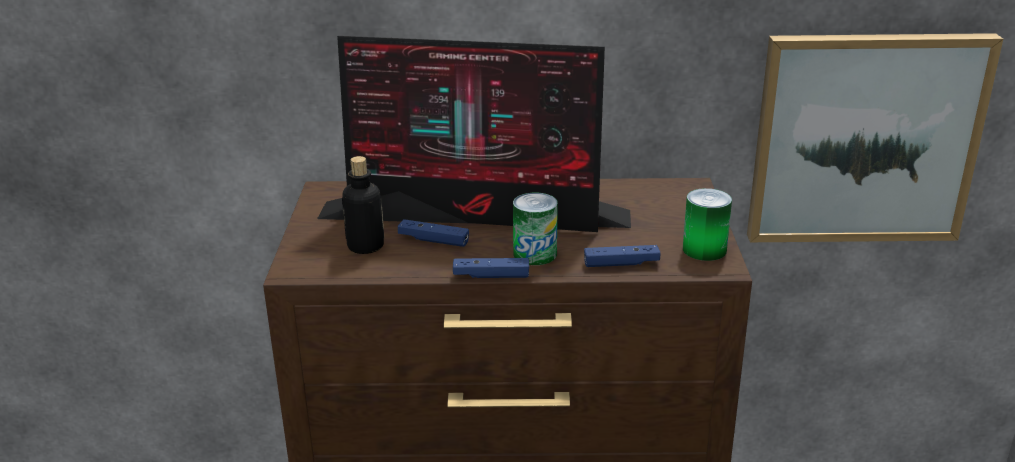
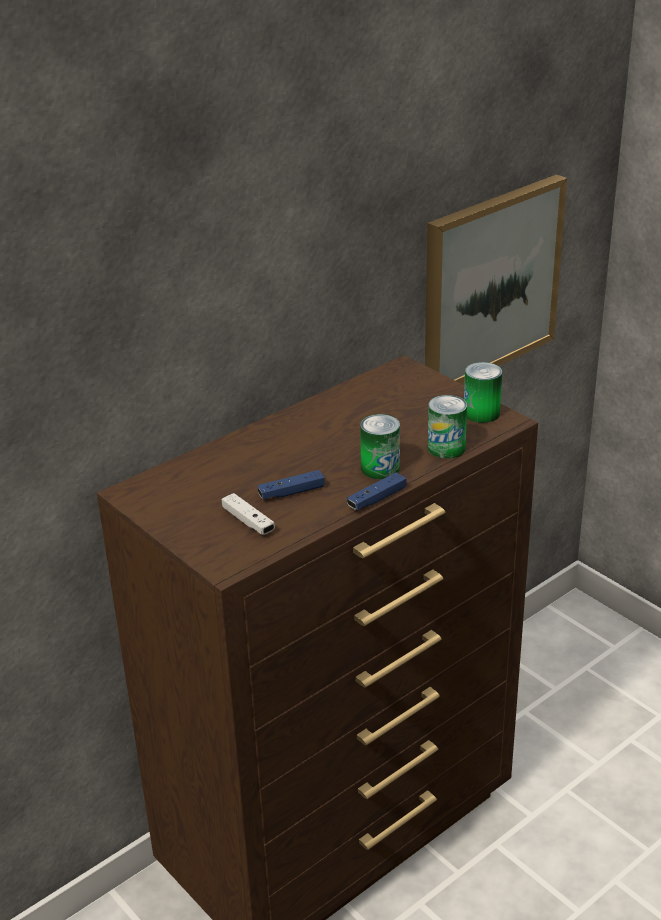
camera: 40 degrees left, 5 degrees up
(365, 246) = (248, 521): bottle -> white game controller
(479, 215) = (291, 457): monitor -> none
(621, 263) = (446, 448): blue game controller -> can

